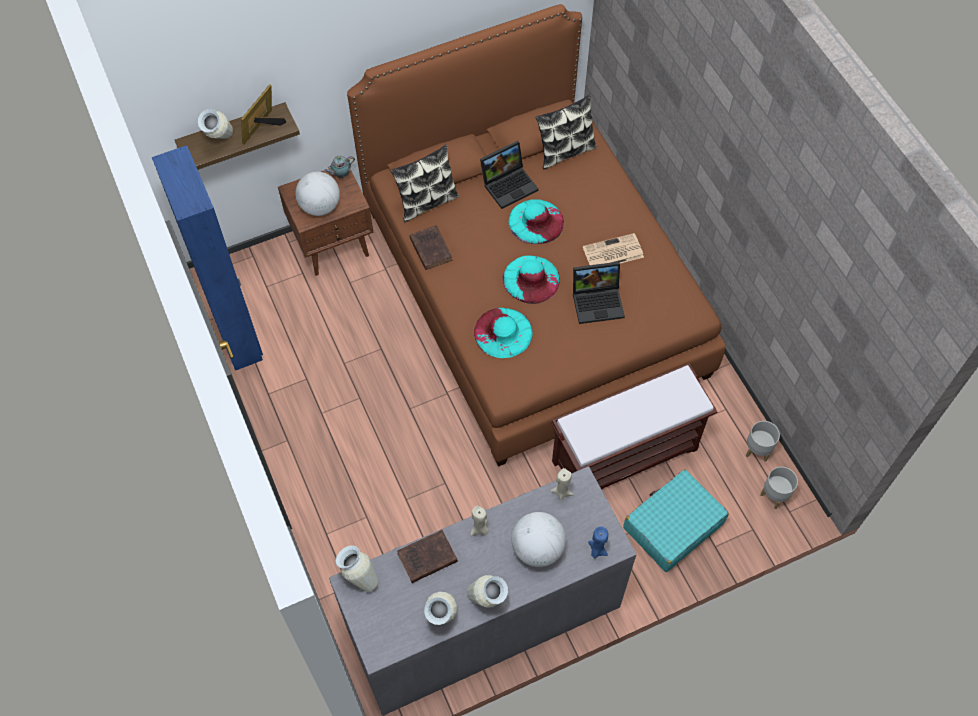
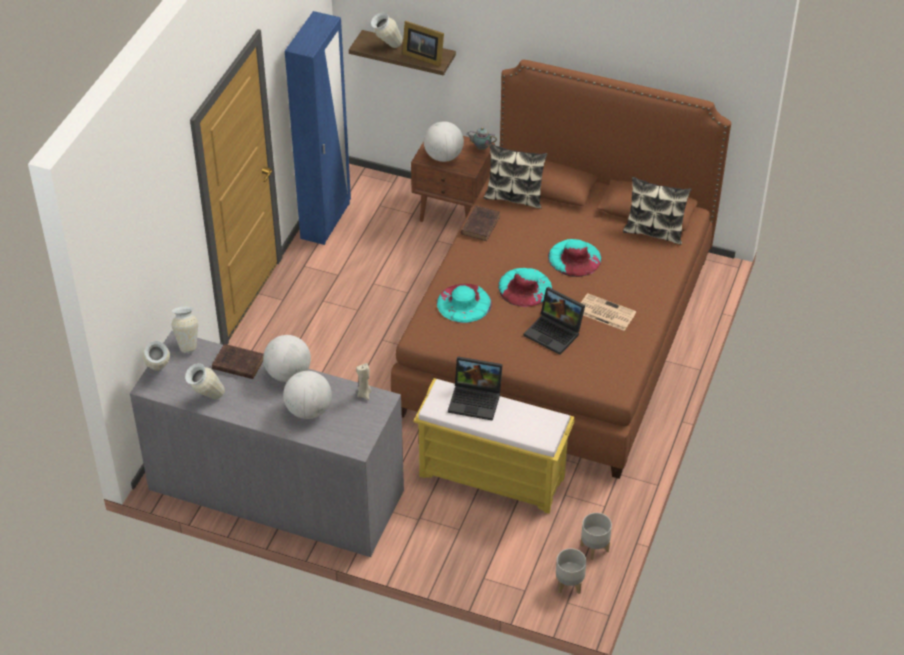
camera: 45 degrees right, 15 degrees down
(263, 128) = (423, 56): picture frame -> picture frame turned 135 degrees counterclockwise
(480, 529) = (288, 374): beige candle -> globe
(487, 601) = (242, 412): vase -> vase (159, 375)
(509, 184) = (586, 224): laptop -> laptop (476, 400)
(597, 550) = (343, 440): blue candle -> none
(626, 454) = (493, 476): brown bench -> yellow bench
(672, 526) = (469, 542): turquoise suitcase -> none

